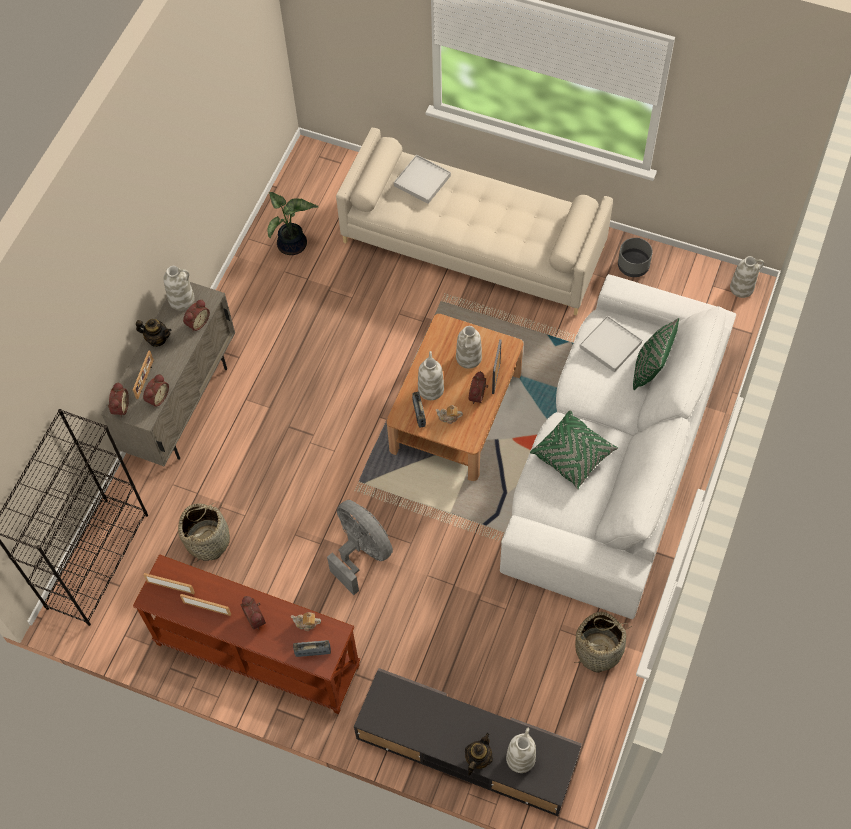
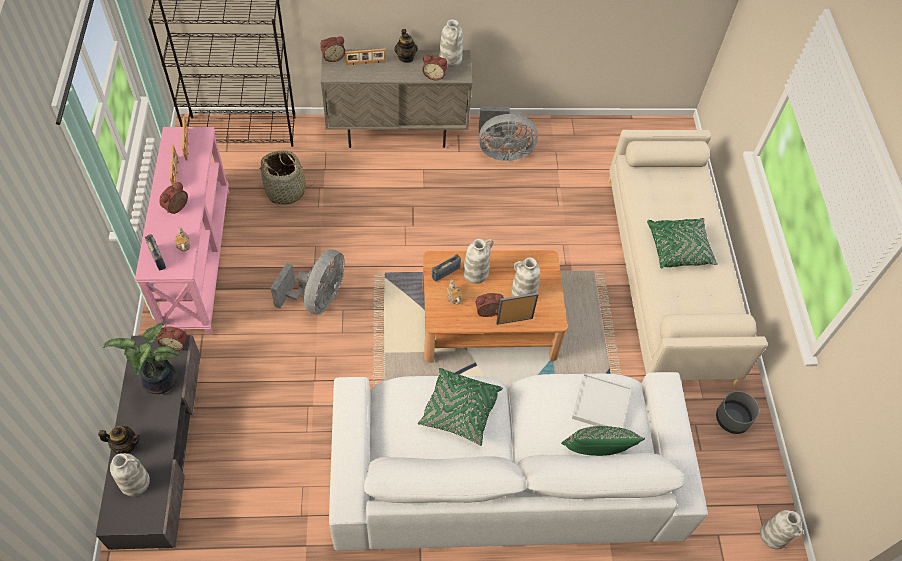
camera: 60 degrees right, 5 degrees down
(157, 397) = (352, 75): alarm clock -> alarm clock (175, 343)
(256, 656) = (196, 259): brown console table -> pink console table
(259, 318) = (502, 151): none -> grey fan
(293, 246) = (582, 149): potted plant -> potted plant (158, 382)
(422, 180) = (687, 193): white tray -> none
(479, 216) = (679, 248): none -> green pillow
(599, 650) = (293, 530): basket -> none

